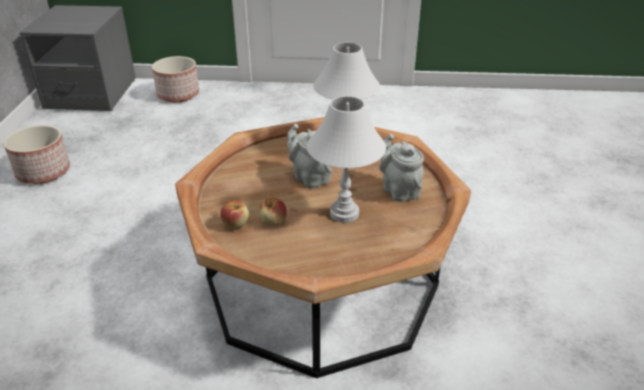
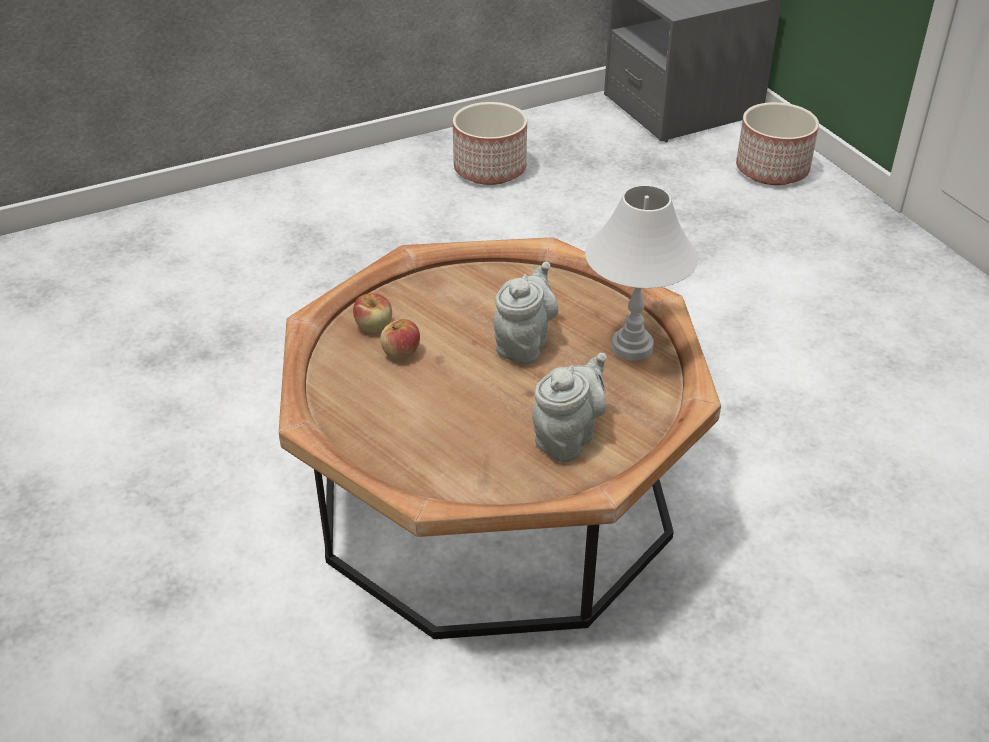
camera: 60 degrees right, 5 degrees up
(344, 213) = (467, 405): white table lamp -> none

